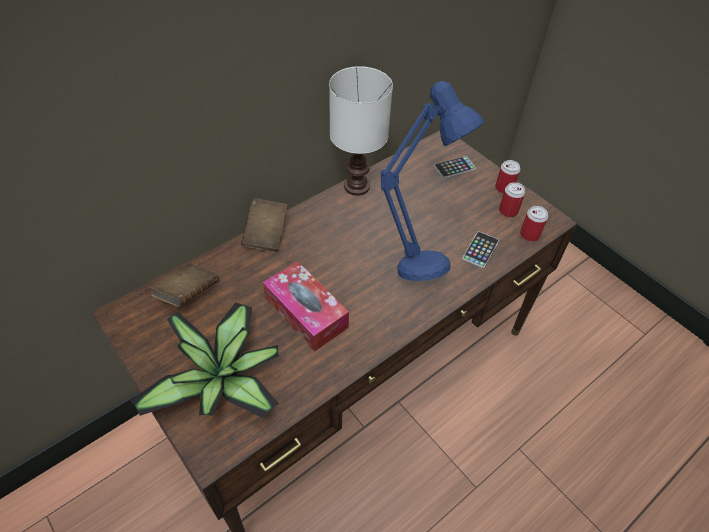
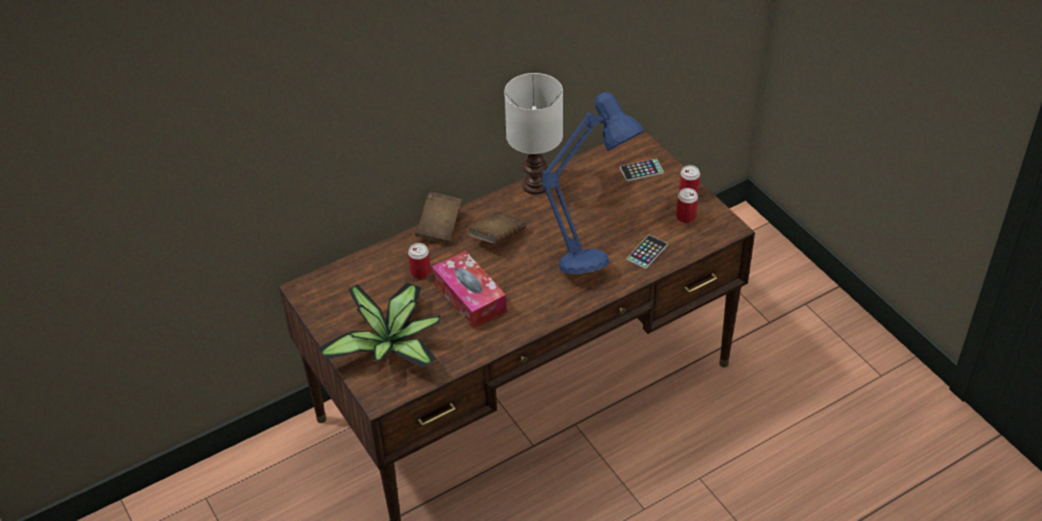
camera: 10 degrees right, 5 degrees down
(187, 293) = (363, 275): brown book -> brown book (497, 237)
(529, 235) = (701, 241): can -> can (420, 272)

